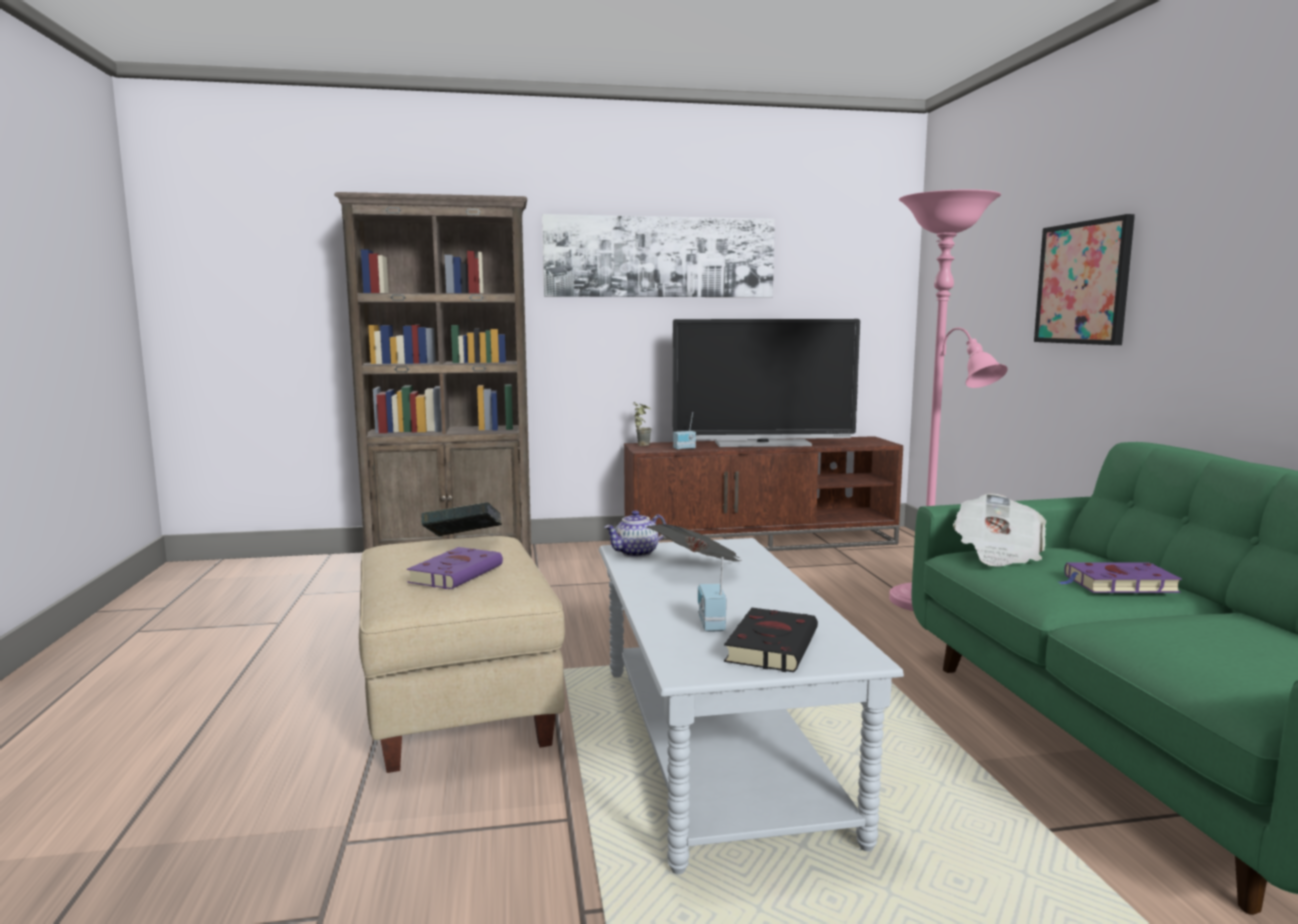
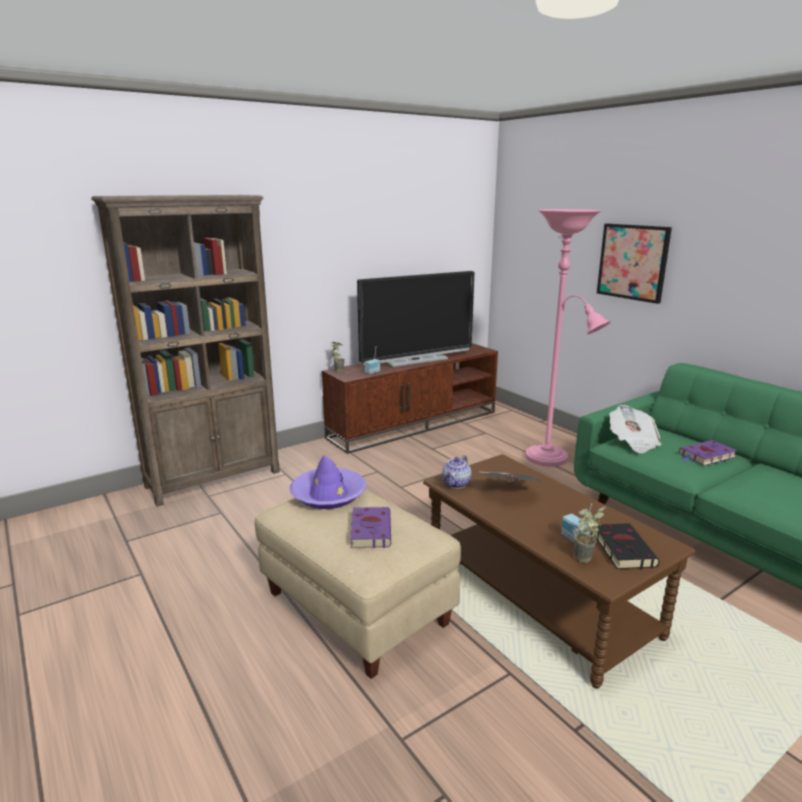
camera: 25 degrees left, 10 degrees up
(463, 541) = (328, 495): book -> purple hat
(660, 257) = (339, 230): picture -> none
(686, 646) = (583, 561): none -> potted plant
(717, 747) = (537, 596): grey coffee table -> brown coffee table

